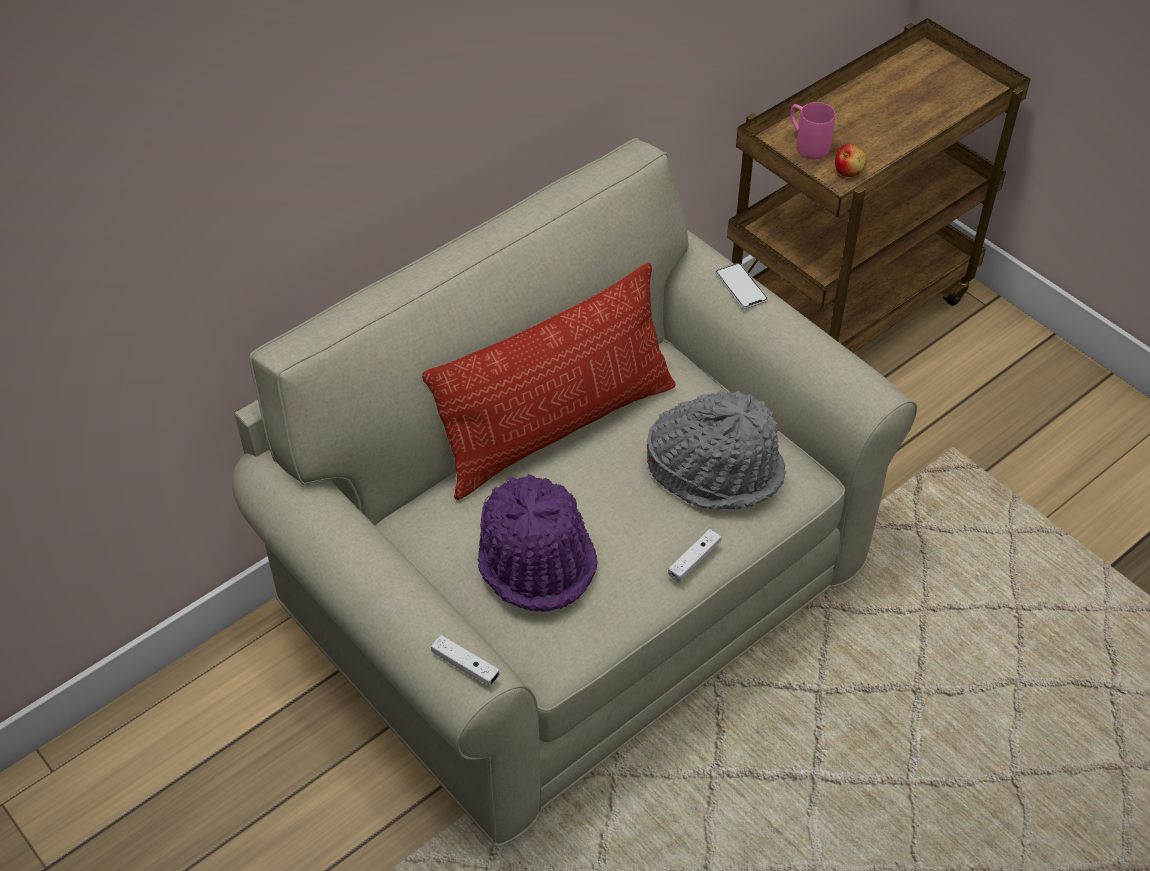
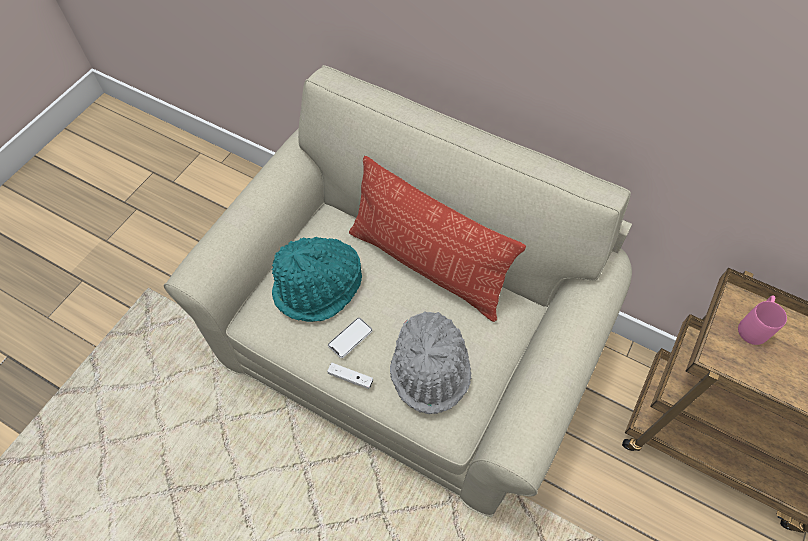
camera: 70 degrees right, 10 degrees up
(465, 666) = (196, 267): white game controller -> none
(537, 559) = (318, 288): purple hat -> turquoise hat
(741, 287) = (579, 326): phone -> phone (350, 338)
(848, 171) = (743, 365): apple -> none

